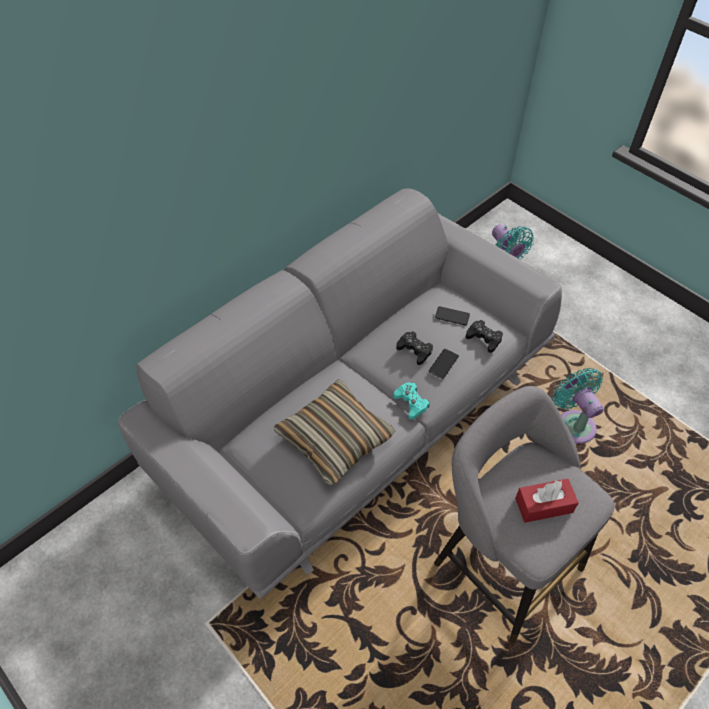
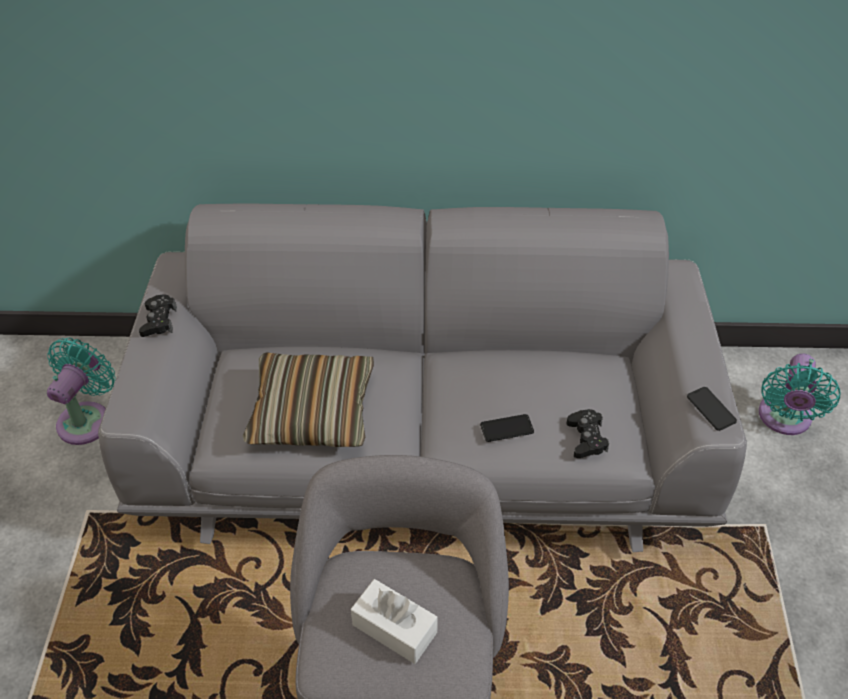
camera: 45 degrees right, 5 degrees down
(411, 403) = (428, 441): turquoise game controller -> none
(414, 350) = (493, 393): black game controller -> black game controller (159, 321)
(452, 316) = (580, 390): phone -> phone (711, 409)
(544, 505) = (394, 628): red tissue box -> white tissue box
(573, 423) = (664, 654): turquoise fan -> turquoise fan (87, 419)

